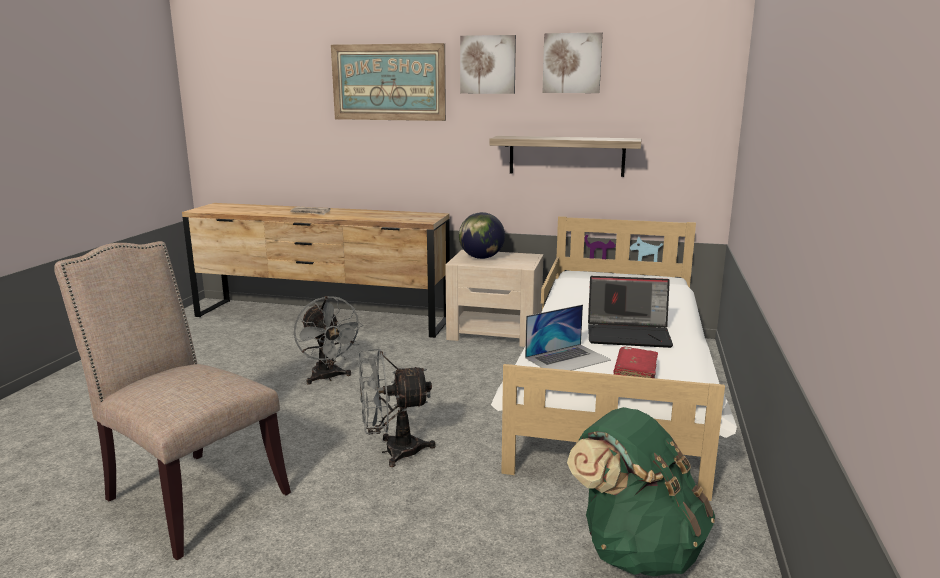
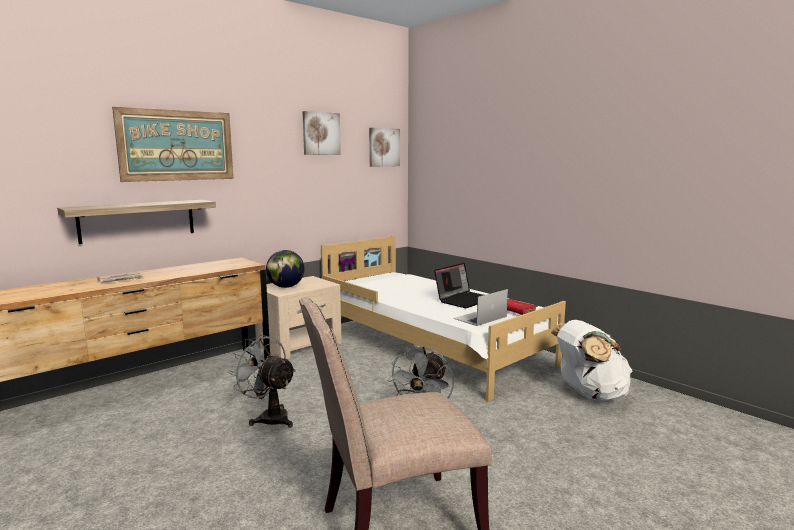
camera: 55 degrees left, 5 degrees down
(328, 378) = (269, 417): grey fan -> grey fan turned 150 degrees counterclockwise
(488, 64) = (263, 132): picture -> picture (383, 147)
(566, 156) = (321, 200): shelf -> shelf (138, 220)
(567, 359) = (480, 317): laptop -> laptop turned 135 degrees counterclockwise
(636, 550) = (589, 395): green backpack -> white backpack

